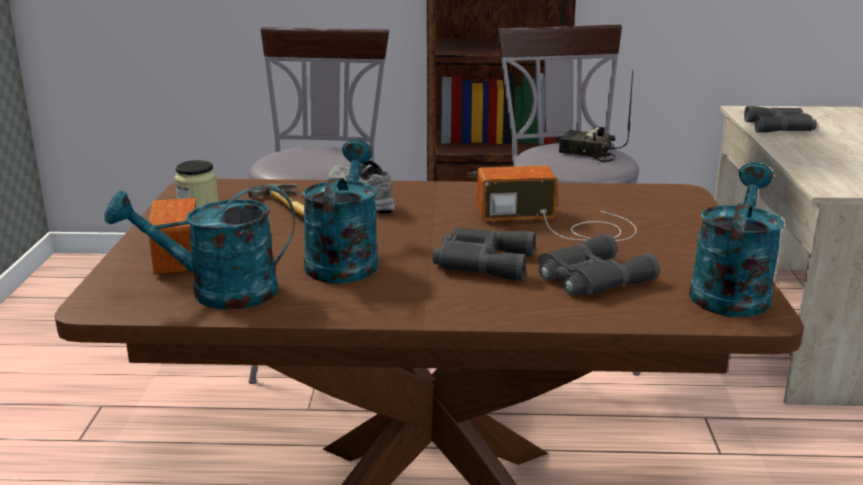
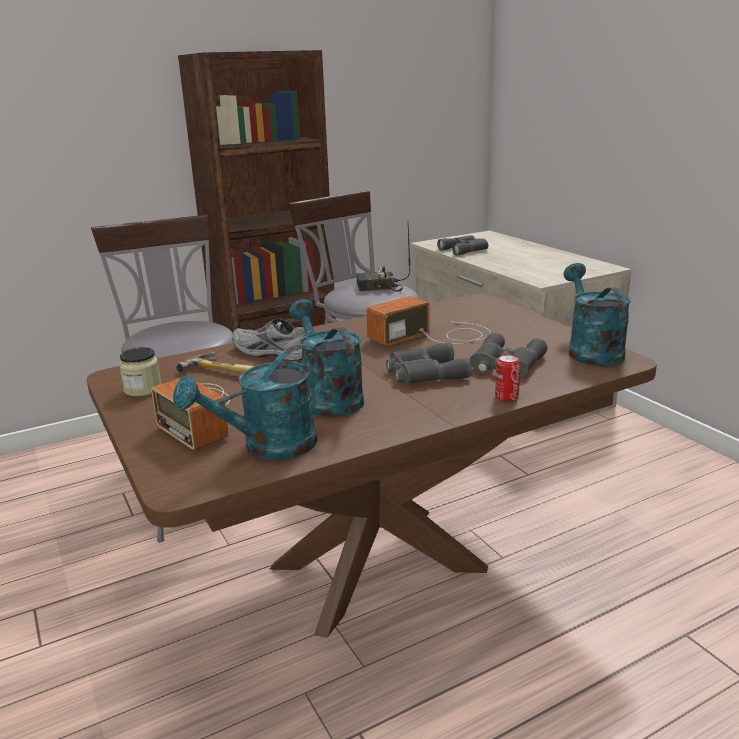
camera: 30 degrees left, 0 degrees up
(532, 314) = (506, 396): none -> can

